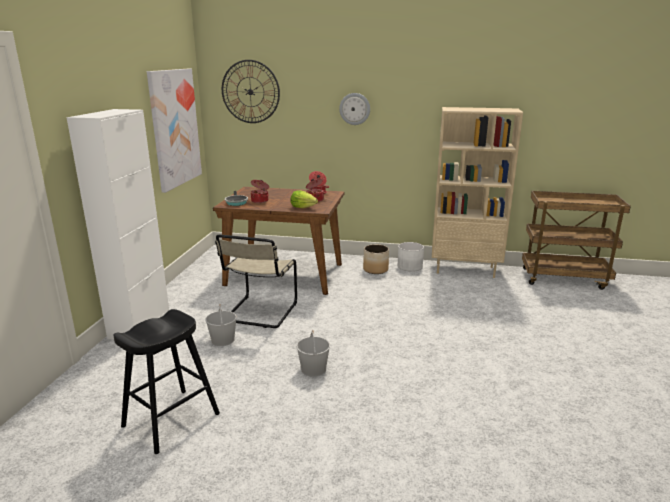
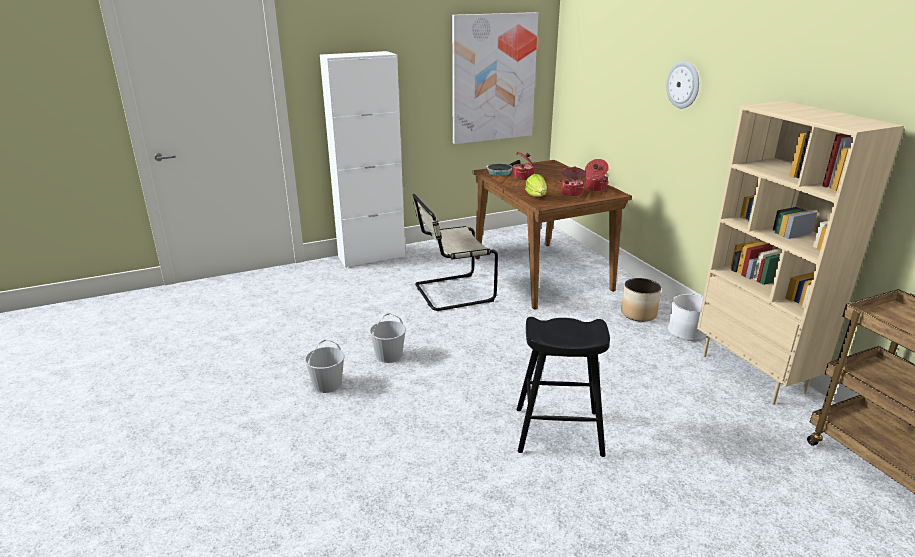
camera: 55 degrees right, 5 degrees up
(171, 420) = (263, 325): black stool -> black stool (559, 432)
(222, 339) = (387, 296): white bucket -> white bucket (327, 383)
(250, 92) = (593, 46): wall clock -> none

